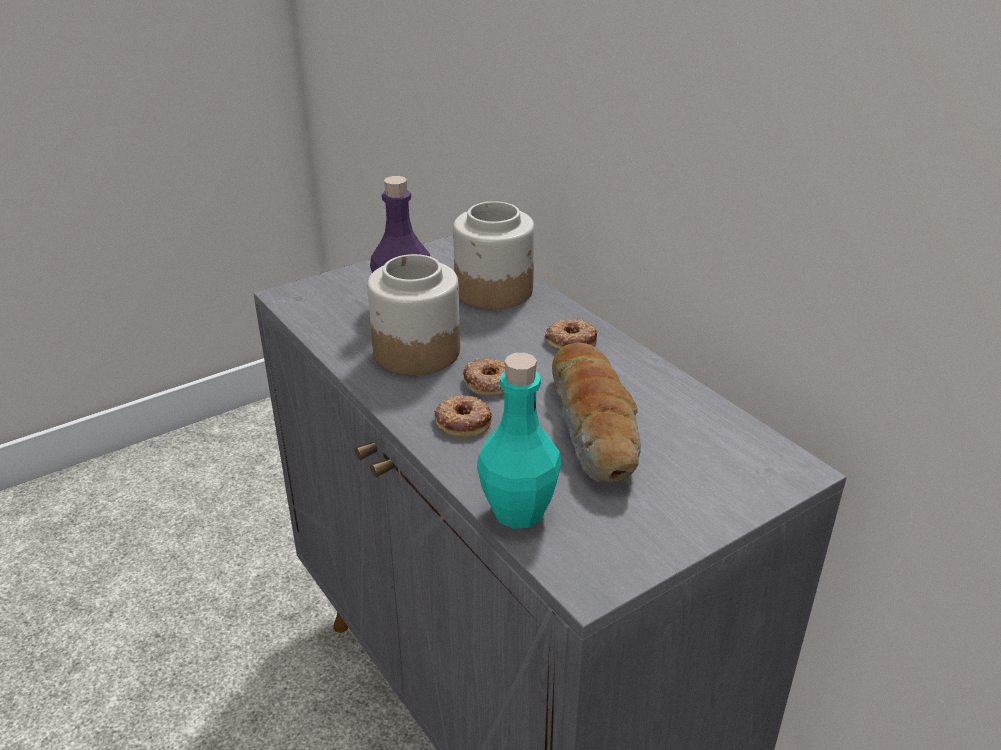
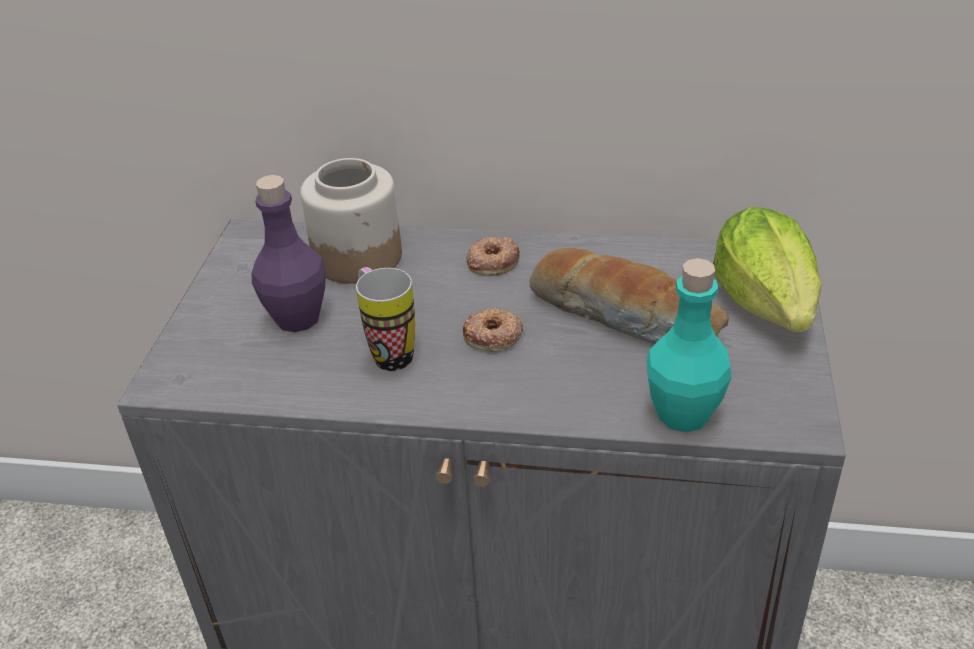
camera: 45 degrees left, 5 degrees up
(416, 351) = (387, 351): jar -> mug
(463, 421) = (528, 379): donut -> none
(720, 492) = (767, 304): none -> lettuce

